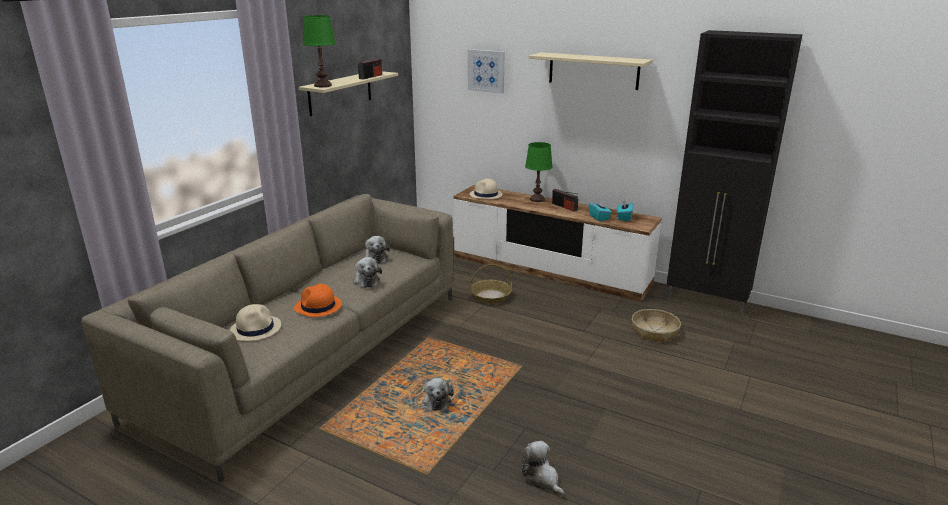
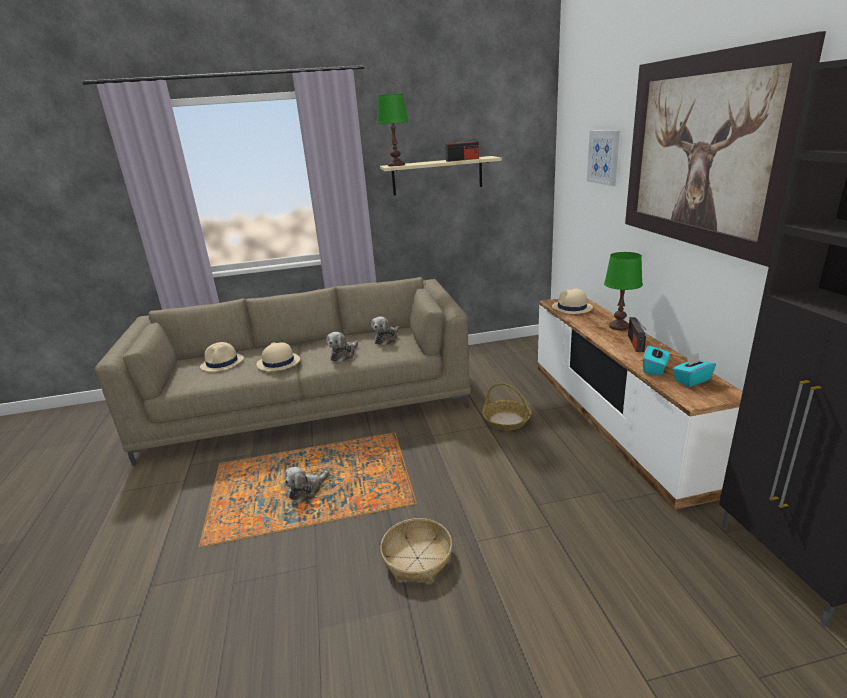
camera: 50 degrees right, 0 degrees up
(318, 307) = (278, 363): orange hat -> beige hat
(541, 479) = (241, 625): plush toy -> none
(593, 71) = (701, 152): beige shelf -> picture
(654, 331) = (626, 558): basket -> basket (417, 558)

